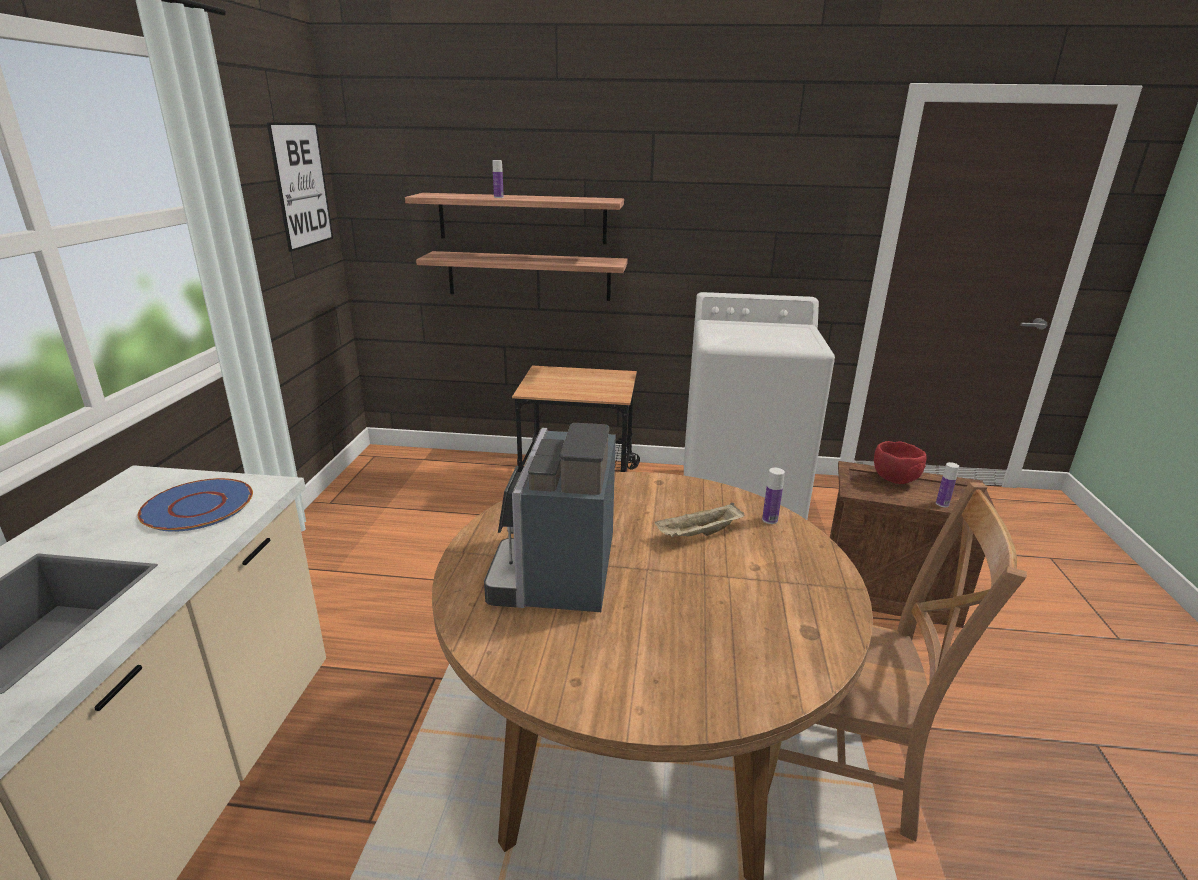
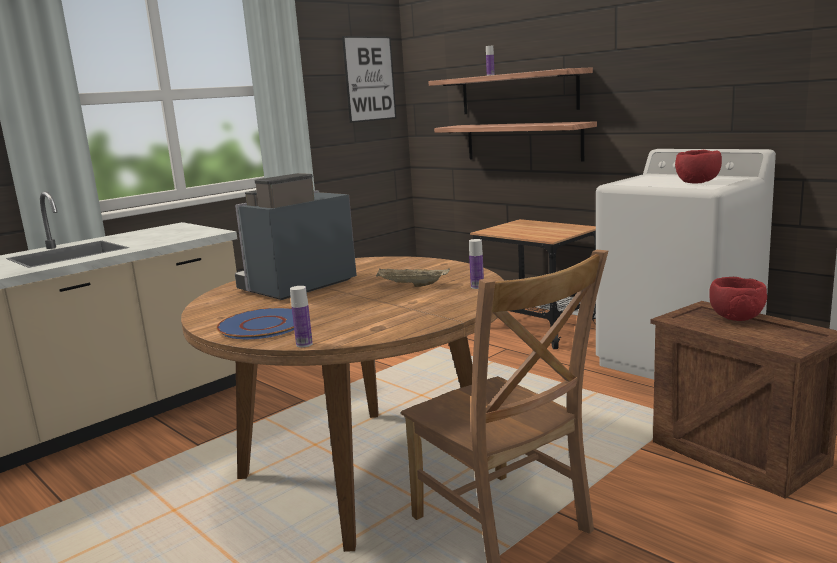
camera: 40 degrees right, 10 degrees down
(197, 507) = (176, 235): blue plate -> blue plate (262, 325)
(786, 338) = (698, 182): none -> red bowl
(942, 504) = (753, 338): bottle -> bottle (304, 344)

